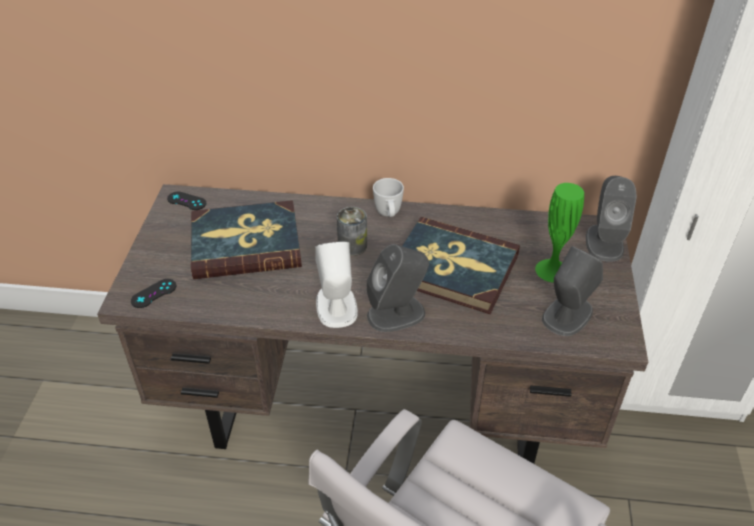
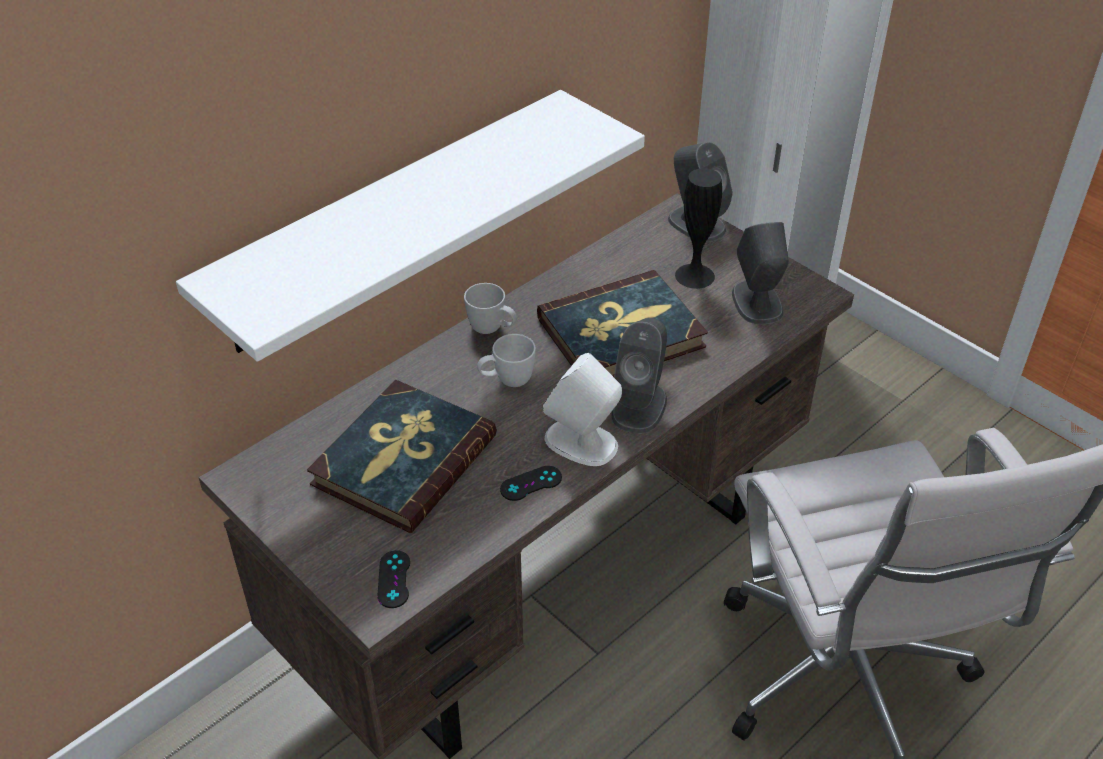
camera: 50 degrees left, 0 degrees up
(186, 201) = (261, 472): black game controller -> black game controller (531, 483)
(333, 96) = (391, 221): none -> white shelf
(352, 246) = (506, 381): can -> white mug
(552, 270) = (694, 276): green vase -> black vase

